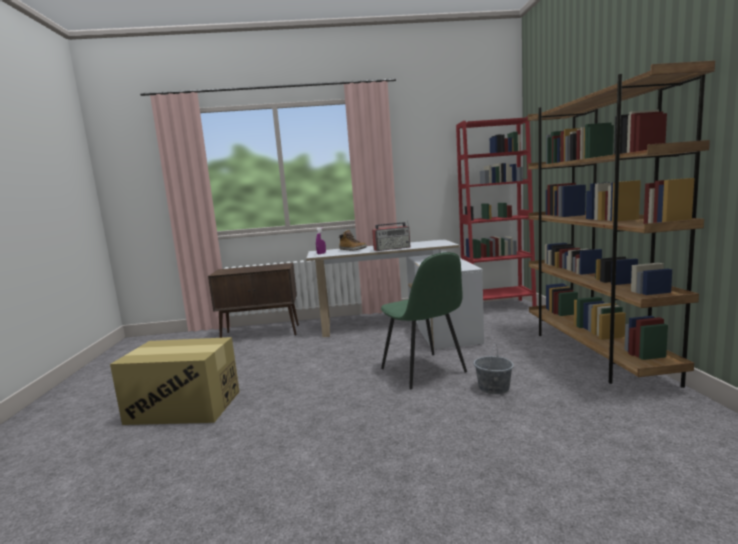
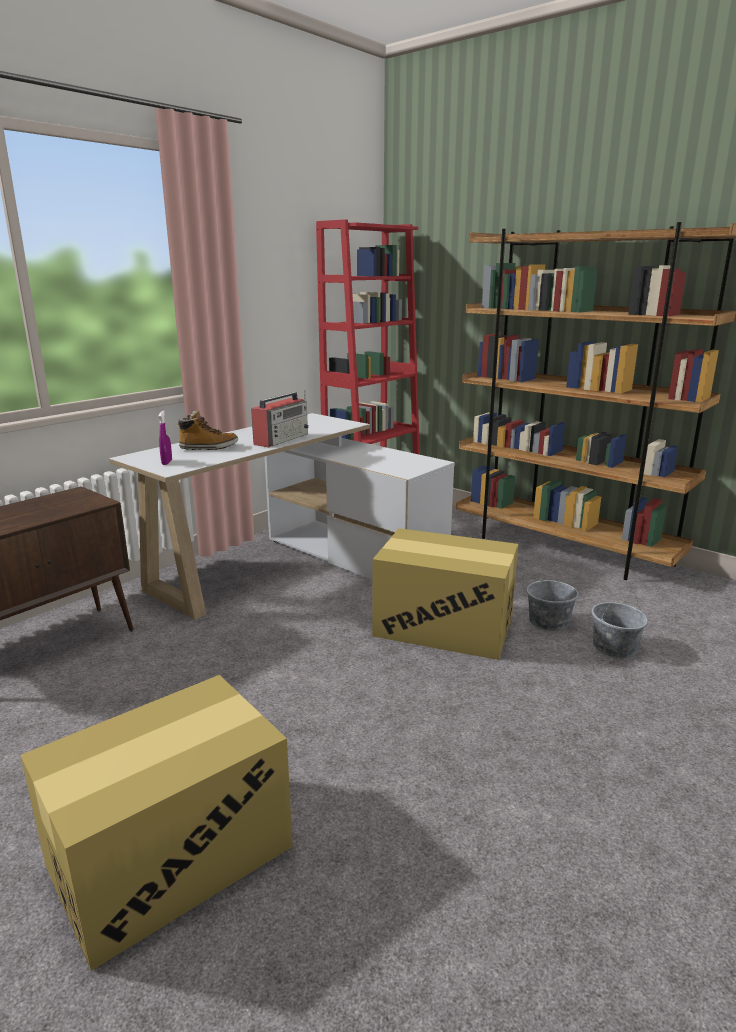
camera: 45 degrees left, 10 degrees up
(424, 371) = (444, 627): green chair -> cardboard box
(513, 415) = (614, 647): none -> grey bucket

